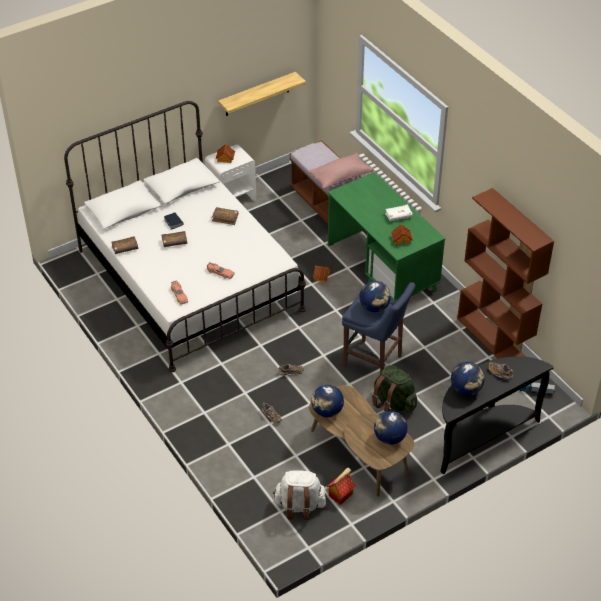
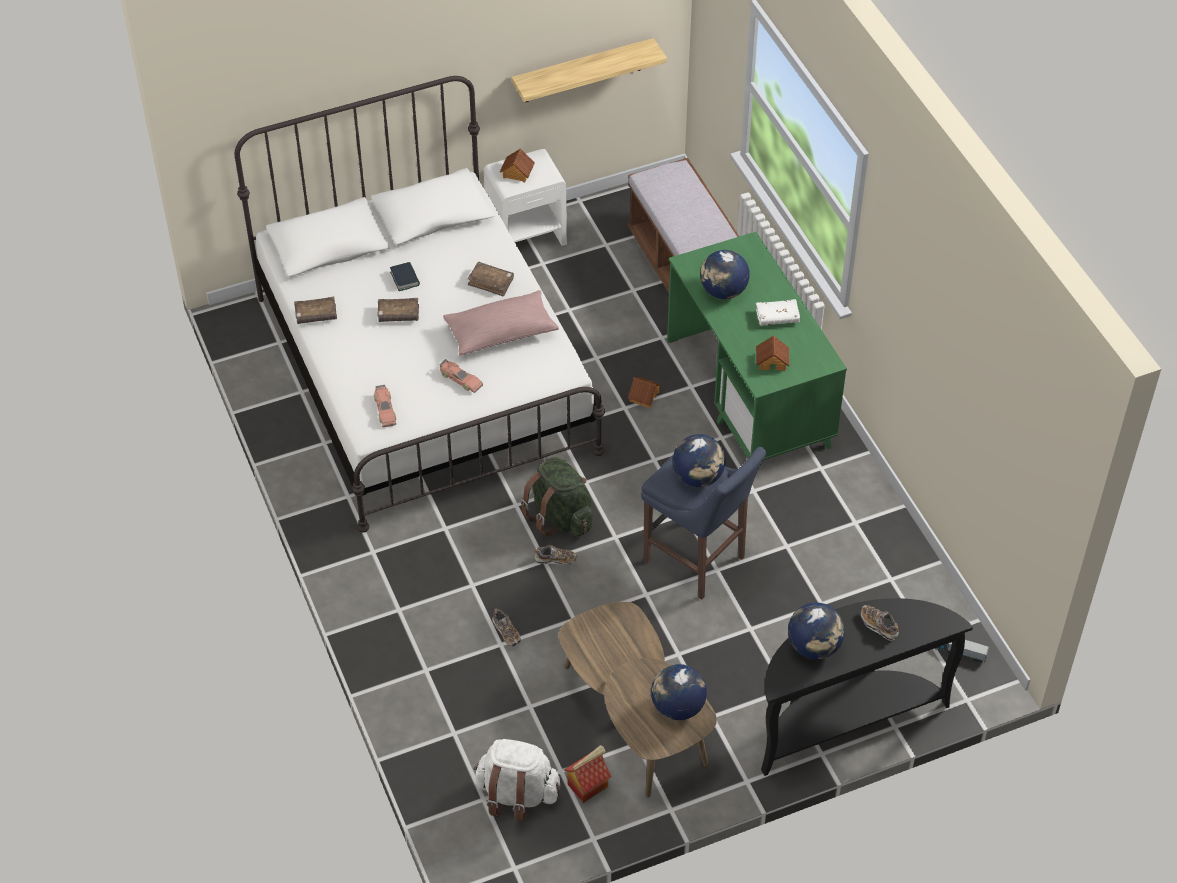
camera: 10 degrees right, 5 degrees up
(327, 411) = (587, 644): globe -> globe (723, 291)
(340, 177) = (702, 230): pink pillow -> pink pillow (501, 333)
(393, 403) = (711, 638): green backpack -> green backpack (560, 517)
(494, 340) = (908, 550): brown bookcase -> none

